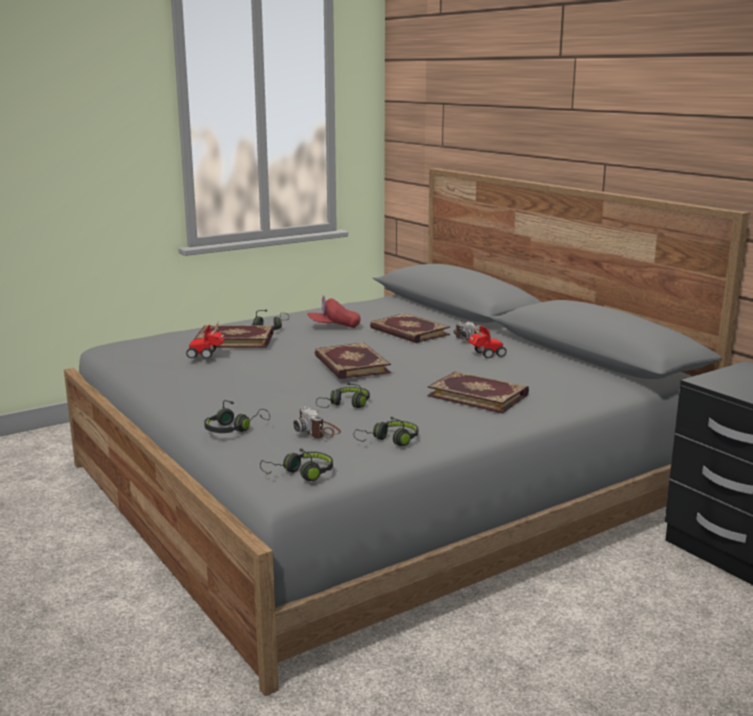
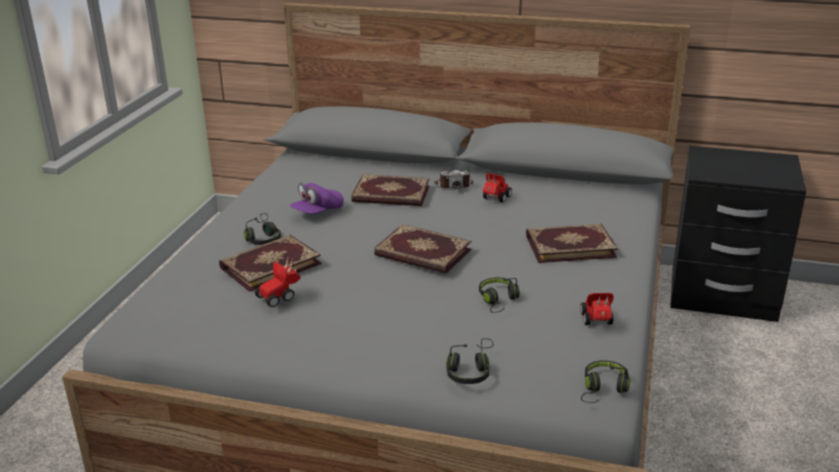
camera: 40 degrees left, 10 degrees up
(318, 431) = (533, 338): camera -> none
(334, 326) = (317, 212): red cap -> purple cap
(389, 441) = (597, 322): black headphones -> toy car

